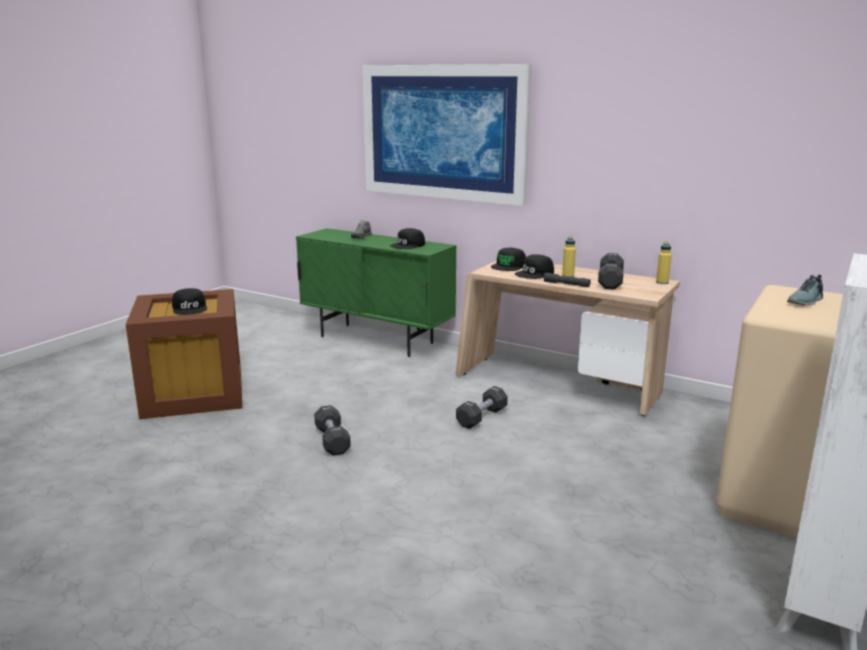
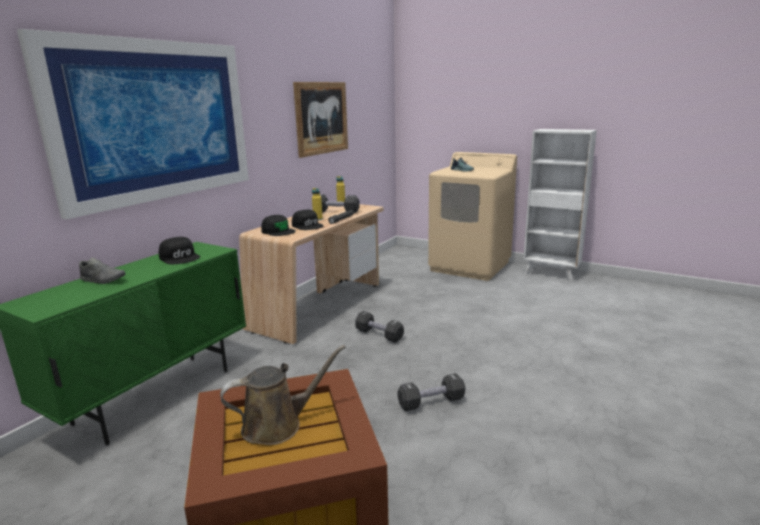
camera: 90 degrees left, 0 degrees up
(190, 308) = (278, 425): black cap -> brown watering can
(679, 156) = (321, 118): none -> picture

